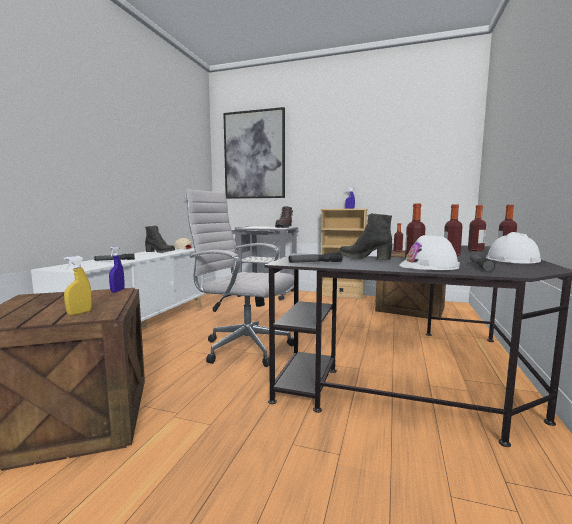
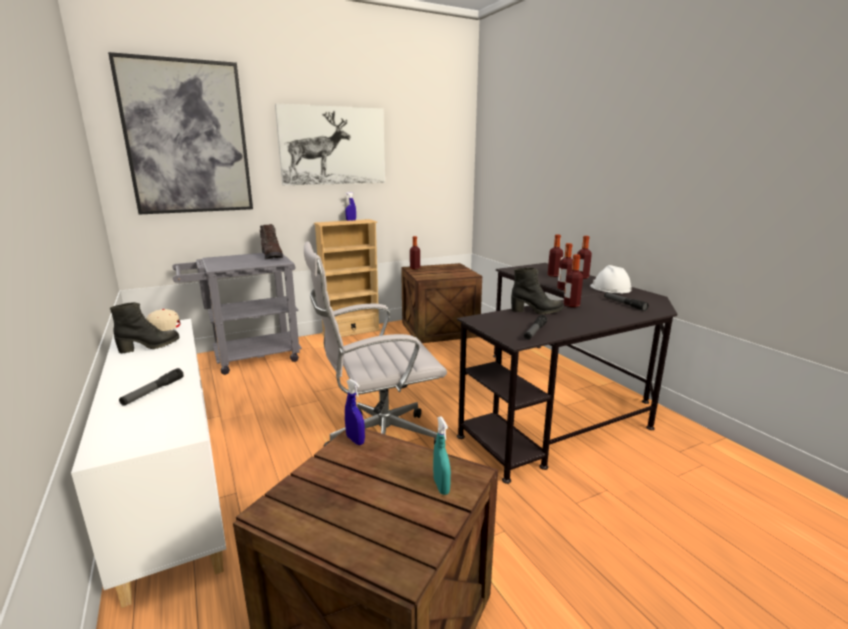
camera: 45 degrees left, 10 degrees up
(79, 313) = (441, 486): yellow spray bottle -> turquoise spray bottle
(343, 154) = (333, 146): none -> picture
(364, 258) = (536, 311): black boot -> black boot turned 150 degrees counterclockwise
(428, 266) = (606, 313): white hard hat -> none

